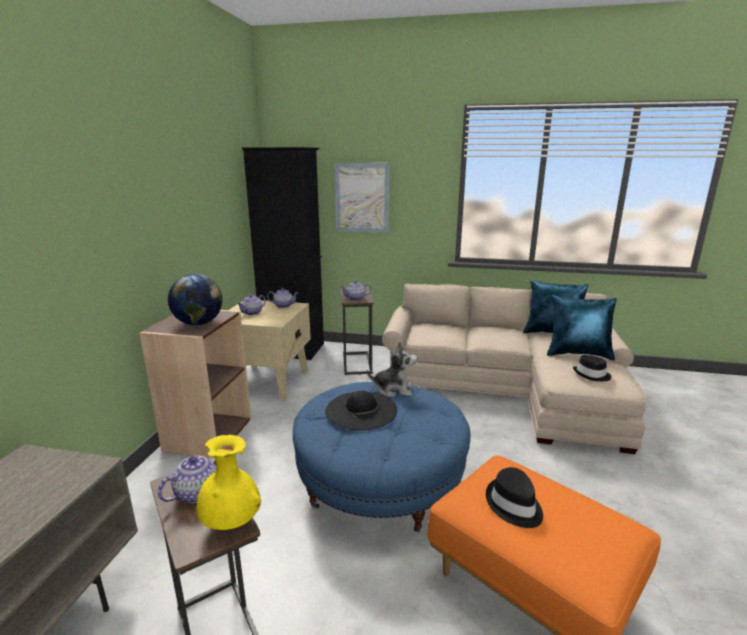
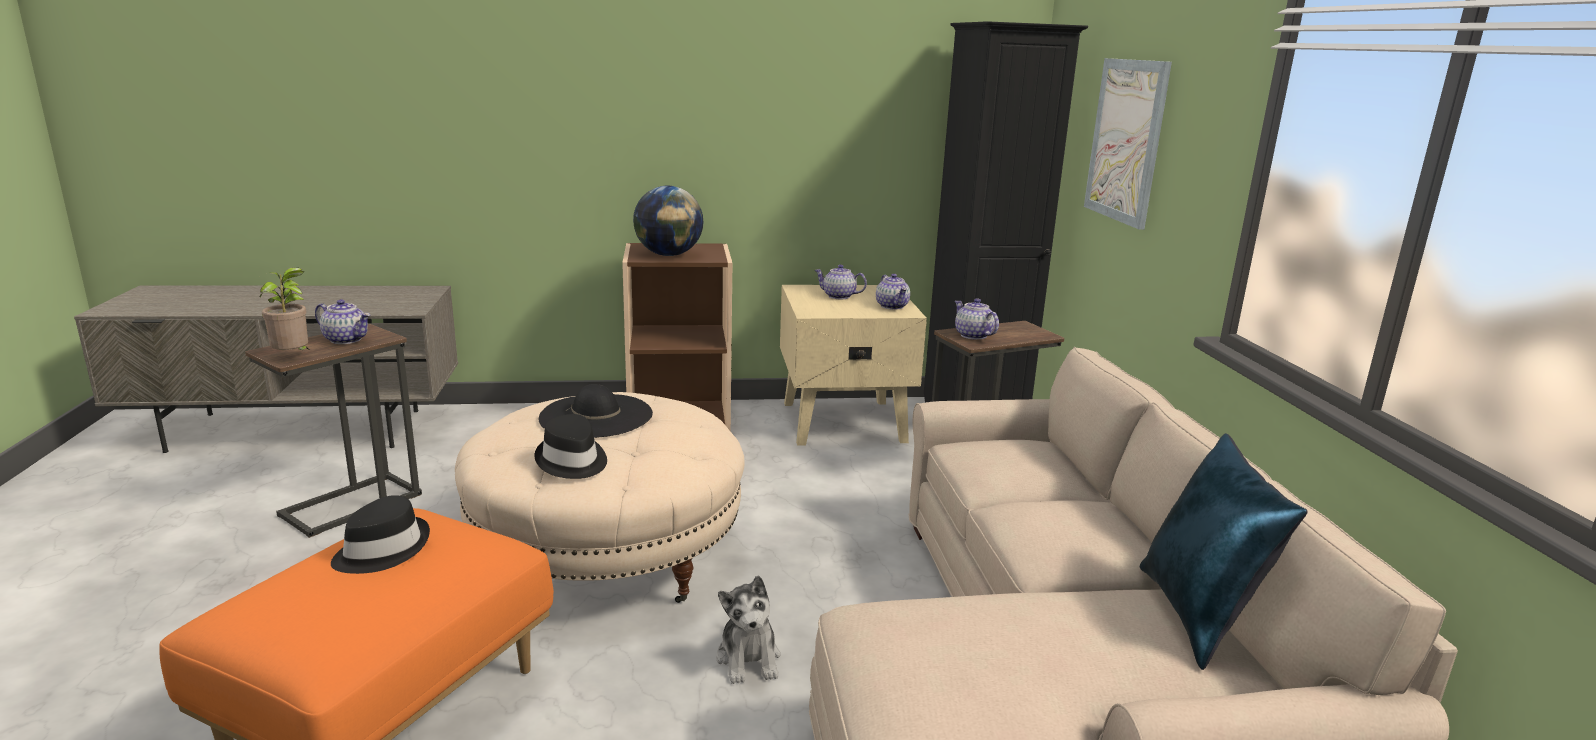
camera: 70 degrees right, 0 degrees up
(232, 524) = (294, 357): yellow vase -> potted plant
(380, 485) = (606, 556): blue ottoman -> beige ottoman
(393, 389) = (681, 433): plush toy -> plush toy (749, 659)
(578, 354) = (1064, 651): blue pillow -> none
(592, 375) = (923, 664): black hat -> black hat (571, 461)

